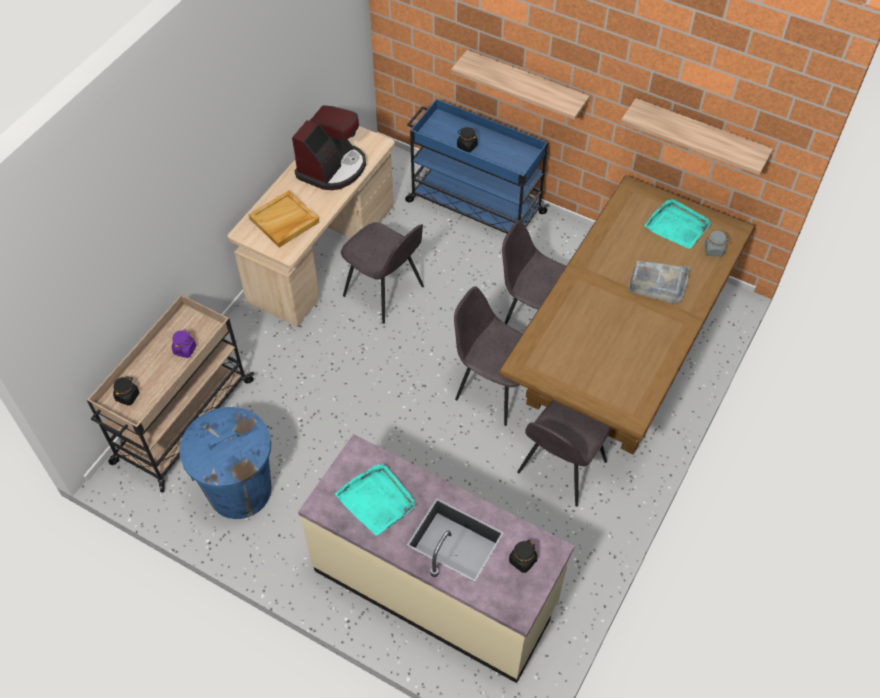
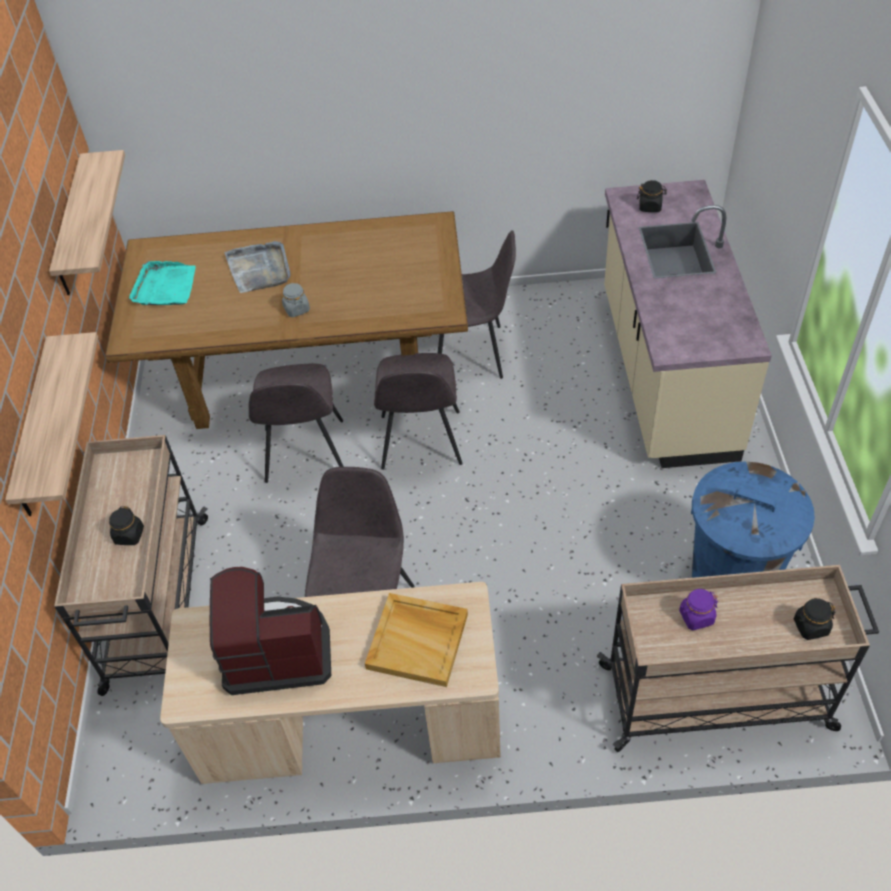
camera: 120 degrees left, 5 degrees down
(377, 500) = (699, 311): turquoise tray -> none
(474, 206) = (156, 604): blue cart -> beige cart
(714, 250) = (184, 251): grey jar -> grey jar (296, 309)

